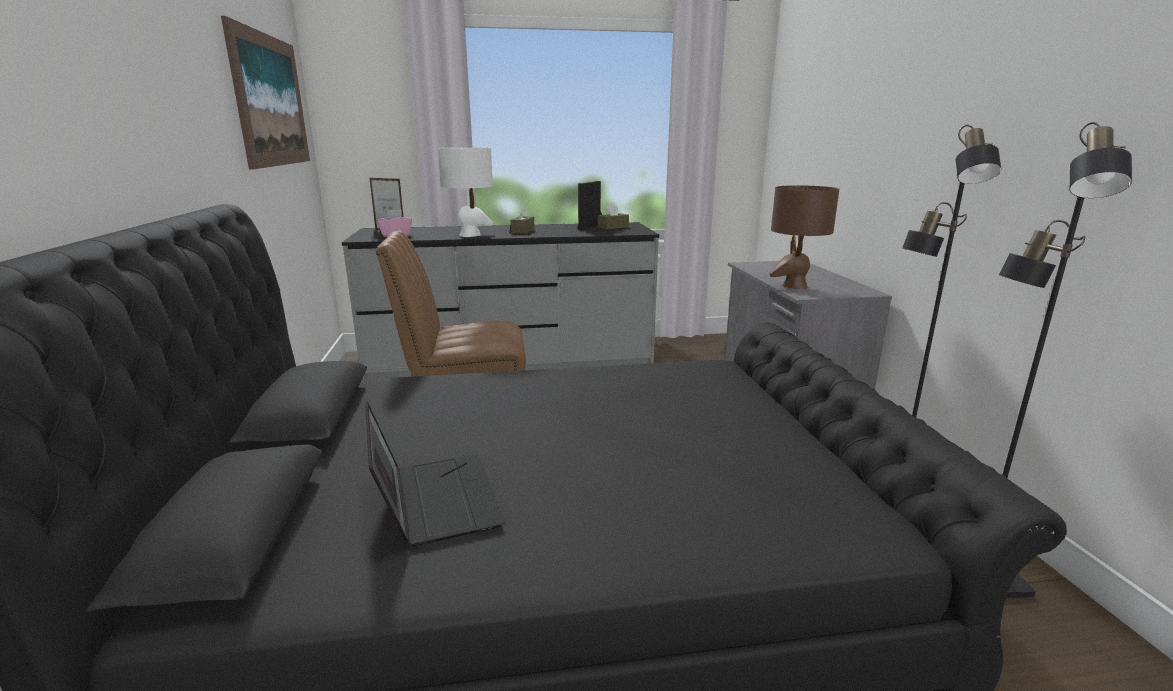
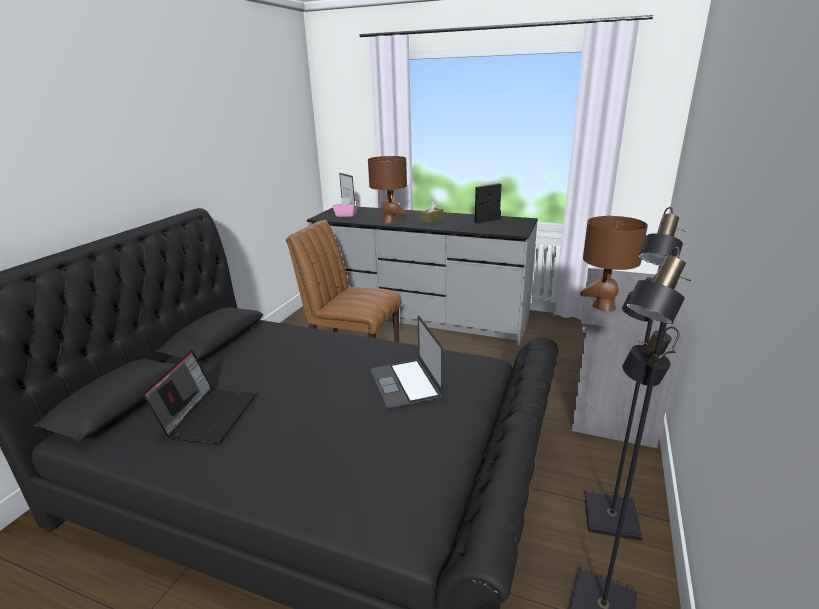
camera: 30 degrees right, 5 degrees up
(271, 101) = (269, 127): picture -> none
(470, 235) = (389, 221): white table lamp -> brown table lamp
(613, 227) = (505, 223): brown tissue box -> none
(659, 399) = (405, 383): none -> laptop

